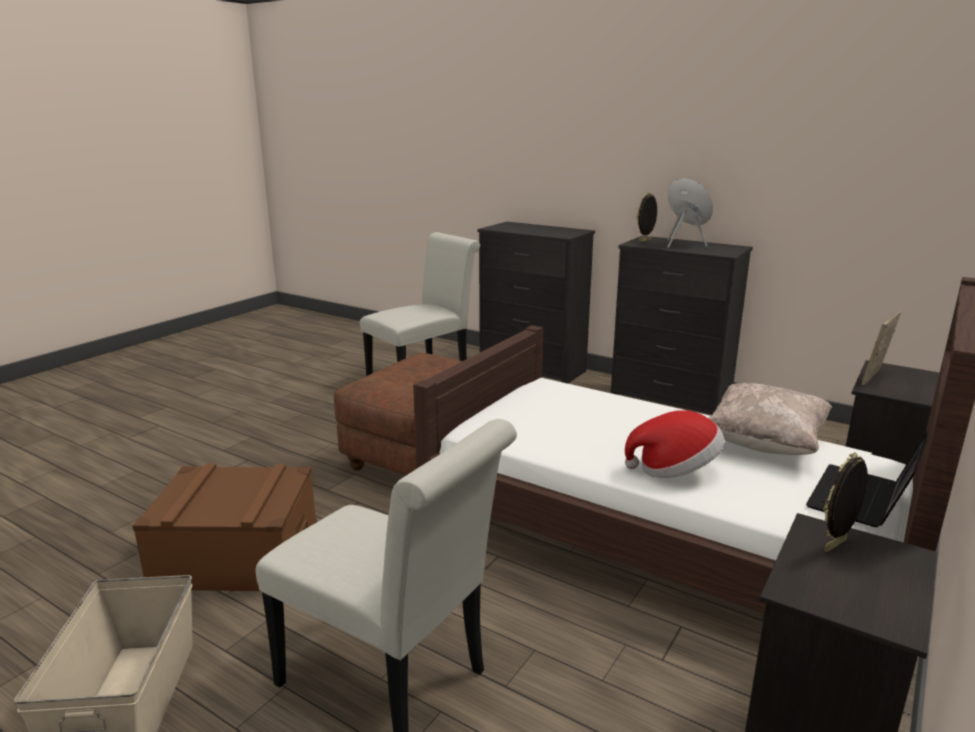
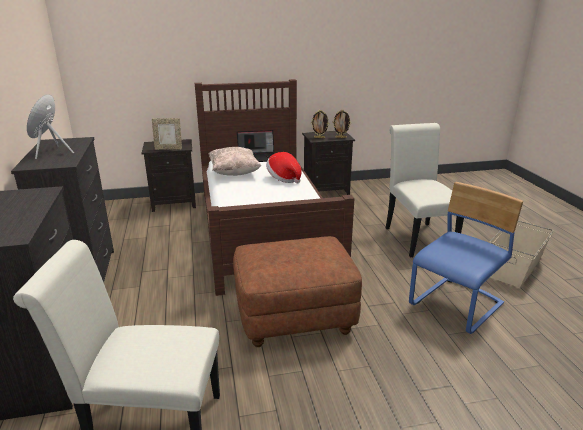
camera: 135 degrees left, 5 degrees up
(237, 556) = (456, 306): brown storage box -> blue chair
(645, 241) = (45, 164): picture frame -> picture frame (341, 137)

